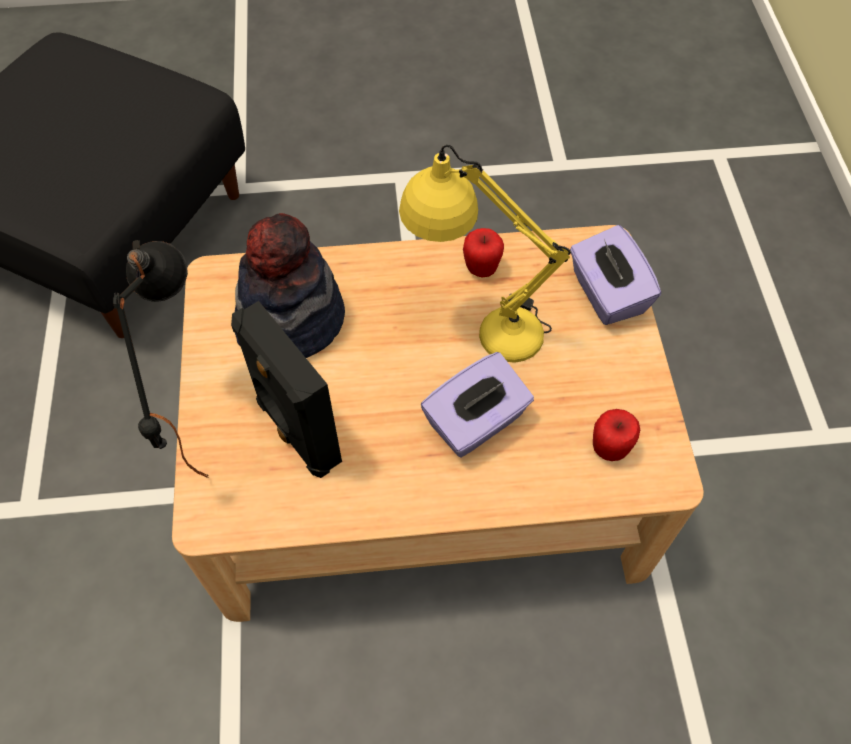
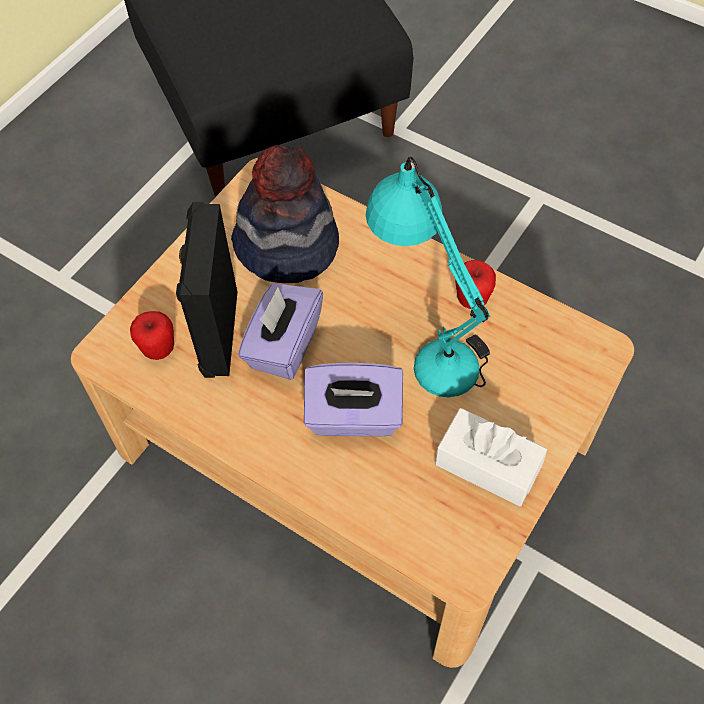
camera: 40 degrees right, 0 degrees up
(194, 425) = (154, 279): black table lamp -> none
(477, 325) = (426, 342): yellow table lamp -> turquoise table lamp
(606, 294) = (560, 388): purple tissue box -> purple tissue box (283, 345)
(609, 387) = (487, 465): none -> white tissue box
(609, 448) = (440, 513): apple -> apple (158, 349)

